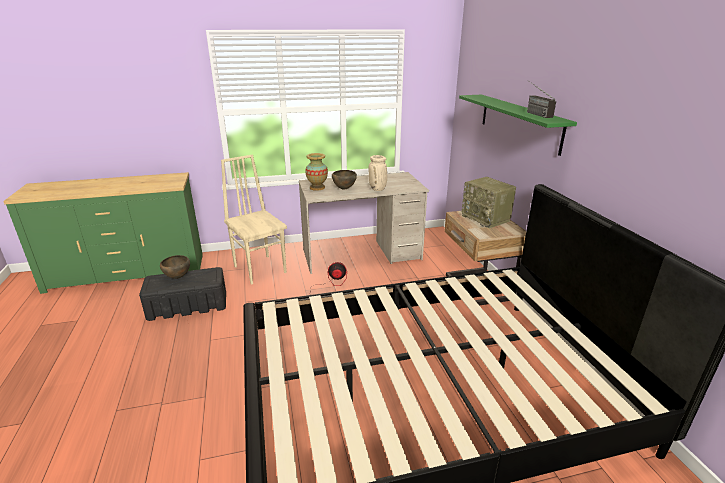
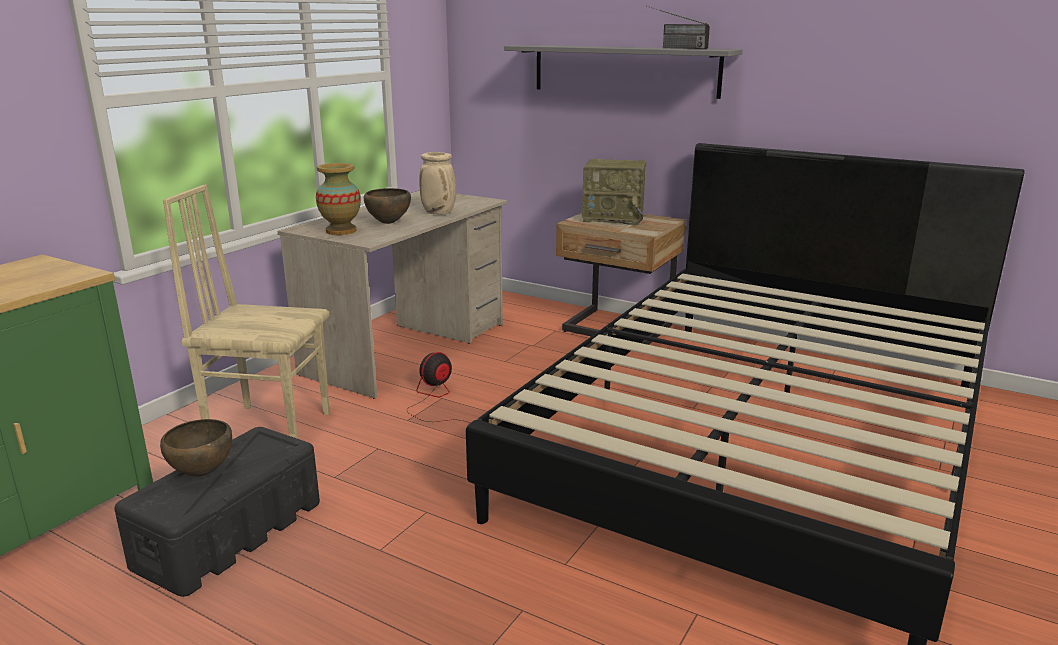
camera: 45 degrees left, 5 degrees down
(519, 122) = (624, 70): green shelf -> grey shelf

